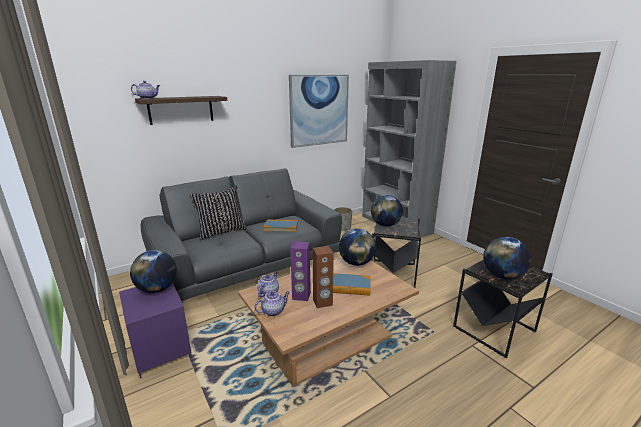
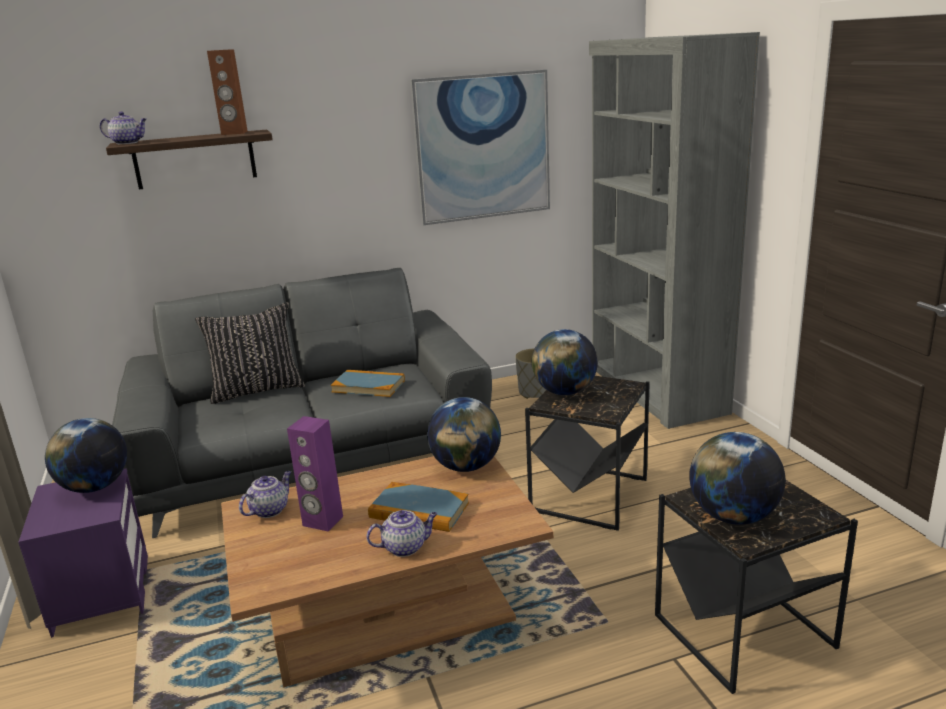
camera: 15 degrees right, 0 degrees up
(273, 311) = (258, 543): teapot -> teapot (405, 547)
(322, 302) = (353, 536): brown speaker -> brown speaker (234, 133)

